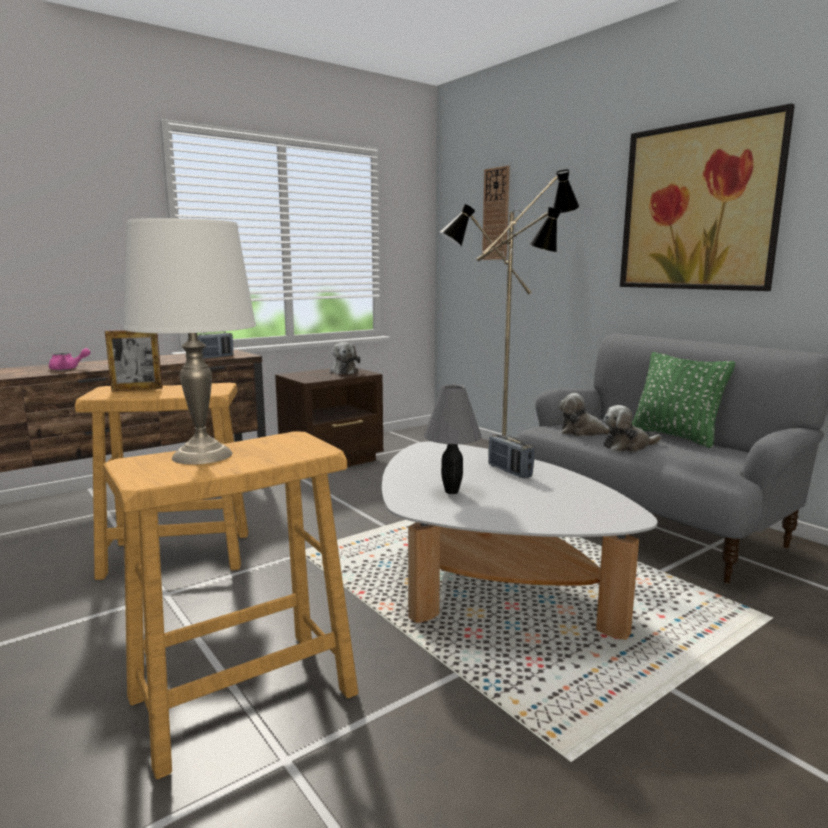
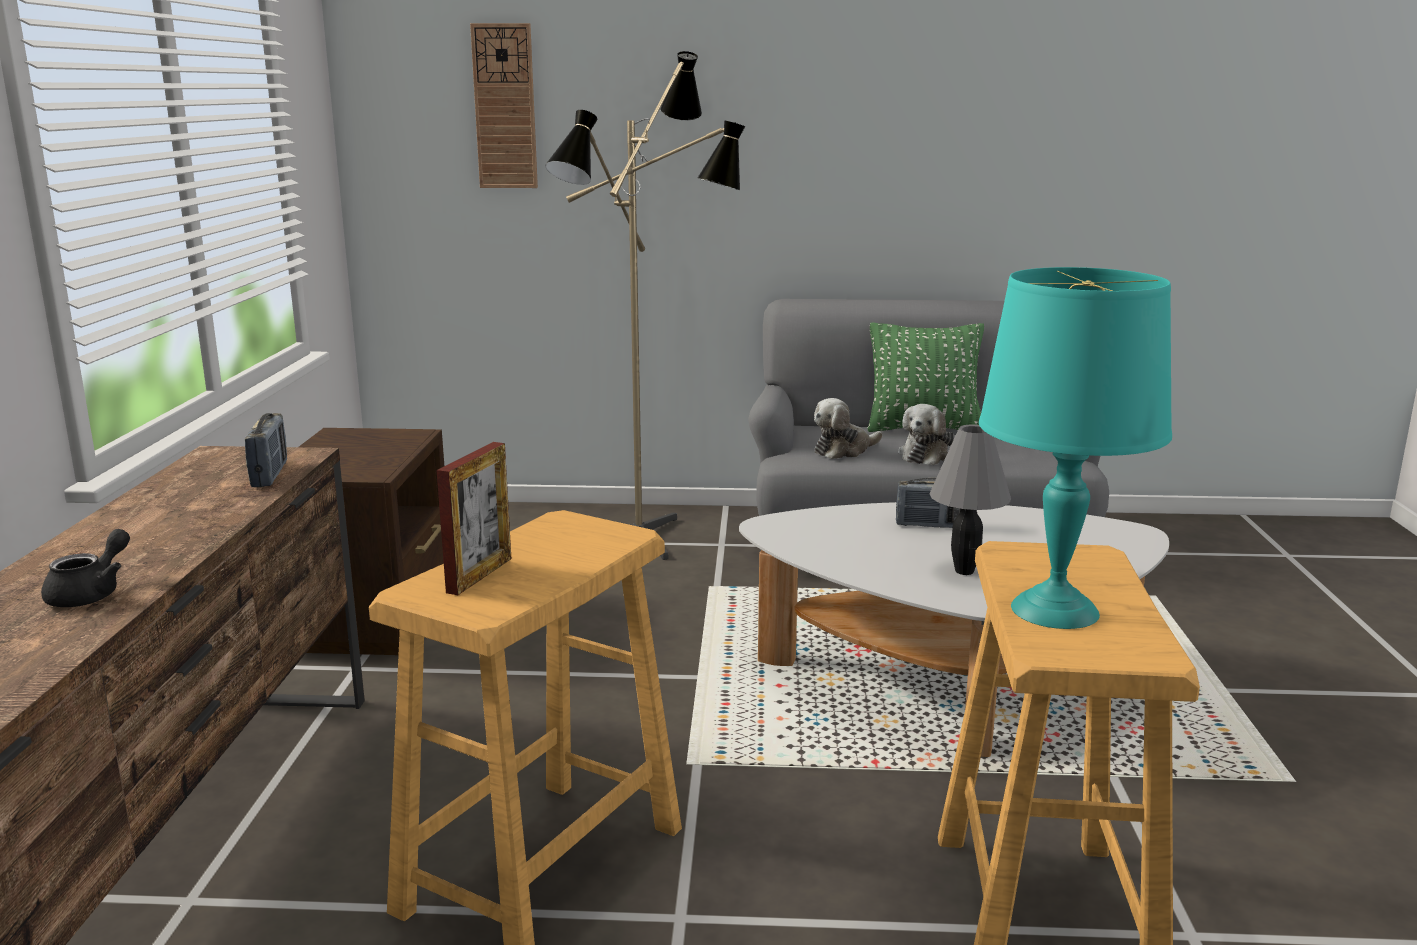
camera: 50 degrees left, 5 degrees up
(68, 369) = (92, 594): pink teapot -> black teapot
(203, 455) = (1056, 610): white table lamp -> turquoise table lamp
(344, 371) = (362, 440): plush toy -> none
(698, 207) = (886, 122): picture -> none

